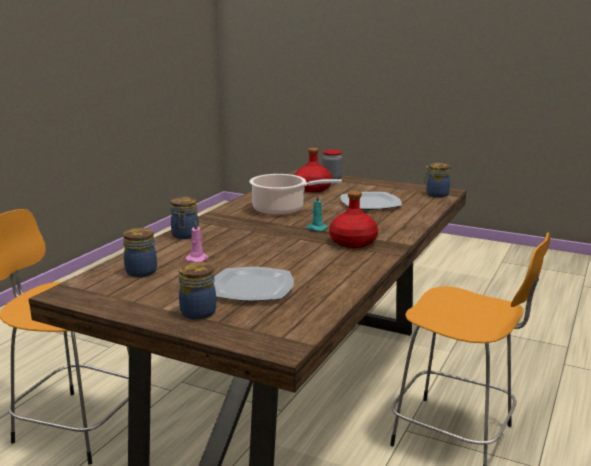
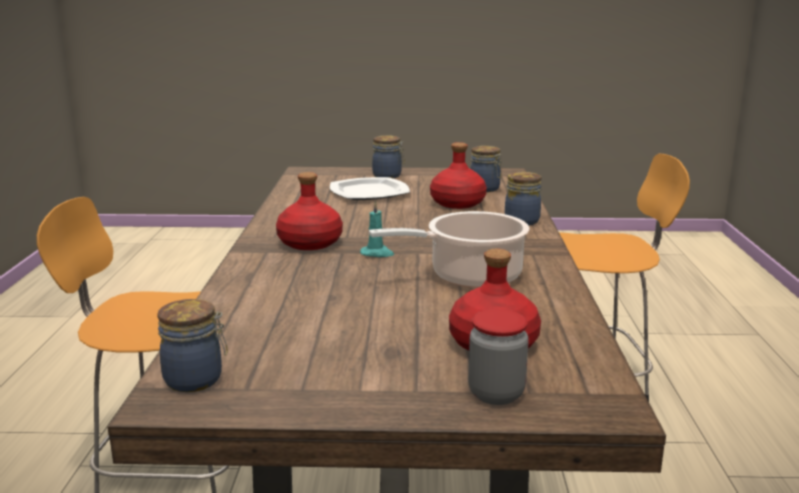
camera: 155 degrees right, 0 degrees up
(198, 259) = (457, 203): pink candle -> red bottle
(371, 203) = (331, 319): plate -> none

